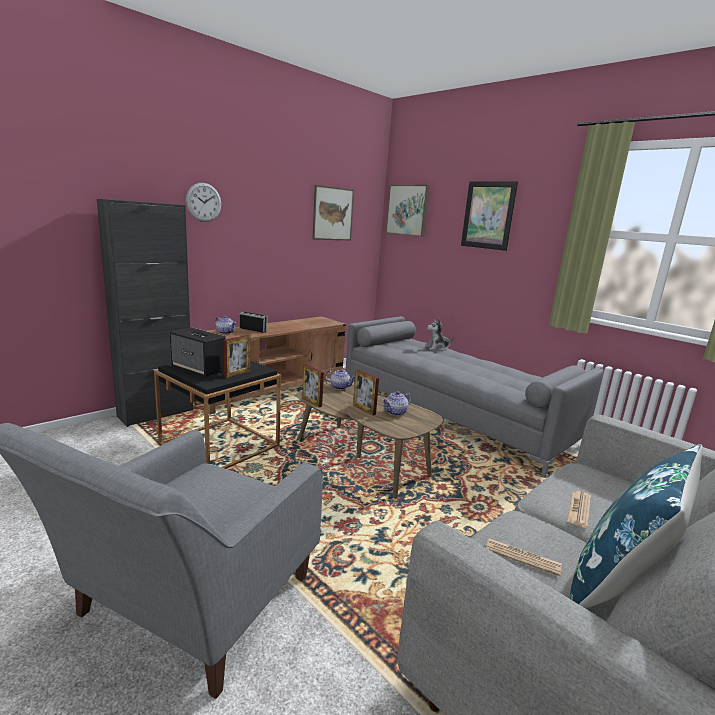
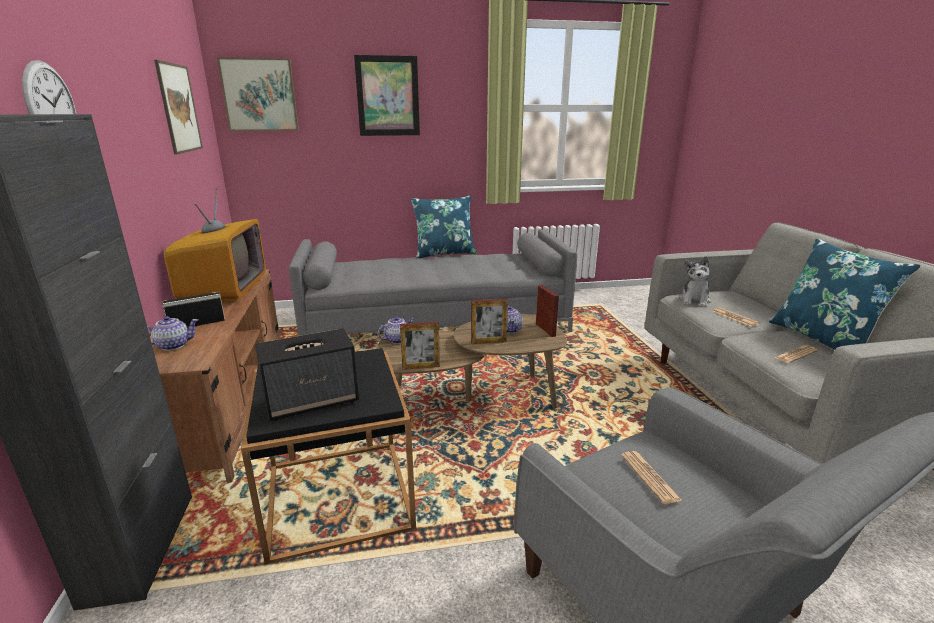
camera: 55 degrees left, 5 degrees up
(211, 492) = (649, 477): none -> newspaper
(237, 374) = (366, 375): picture frame -> picture frame (545, 330)
(301, 324) = (225, 290): none -> television
(437, 348) = (382, 261): plush toy -> plush toy (694, 300)
(494, 360) = (444, 253): none -> blue pillow

